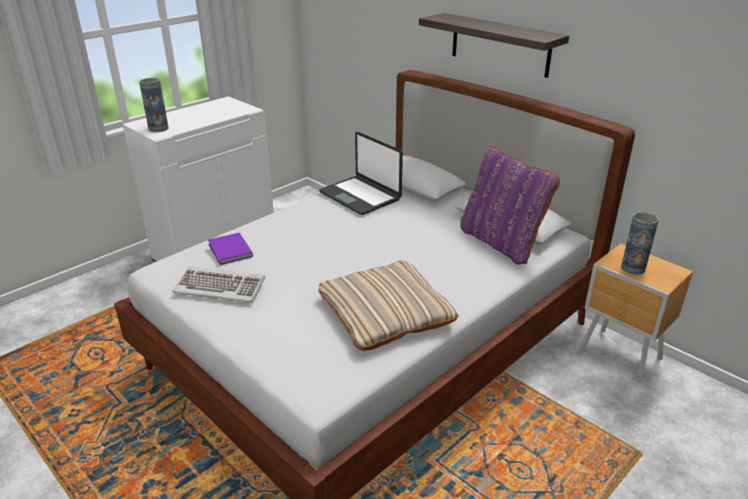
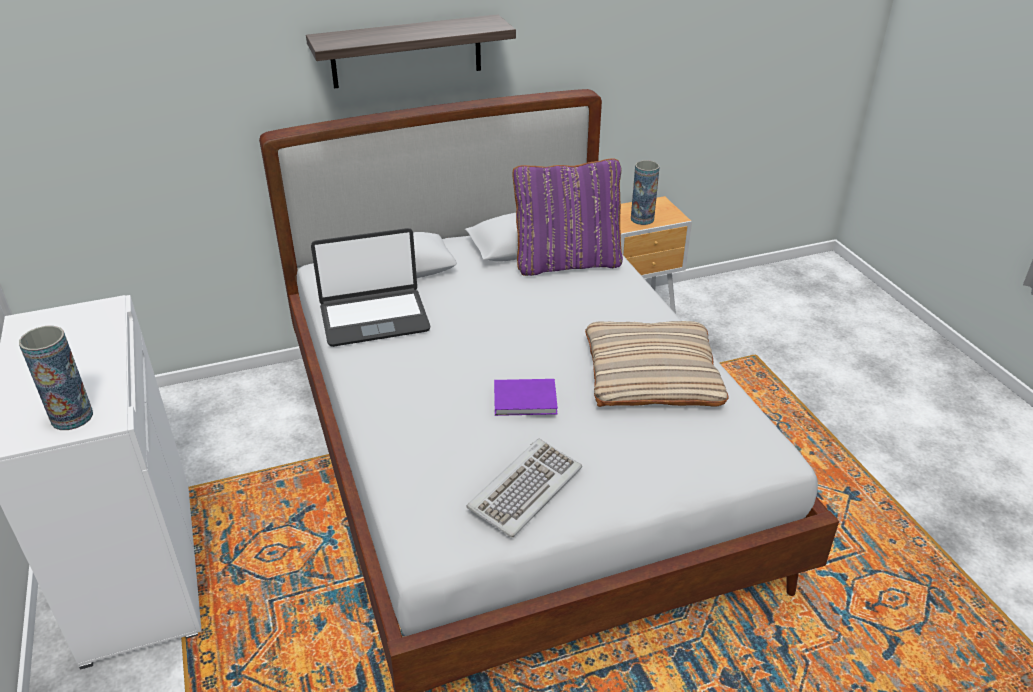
camera: 65 degrees left, 5 degrees up
(230, 251) = (439, 462): purple book -> purple book (527, 400)

